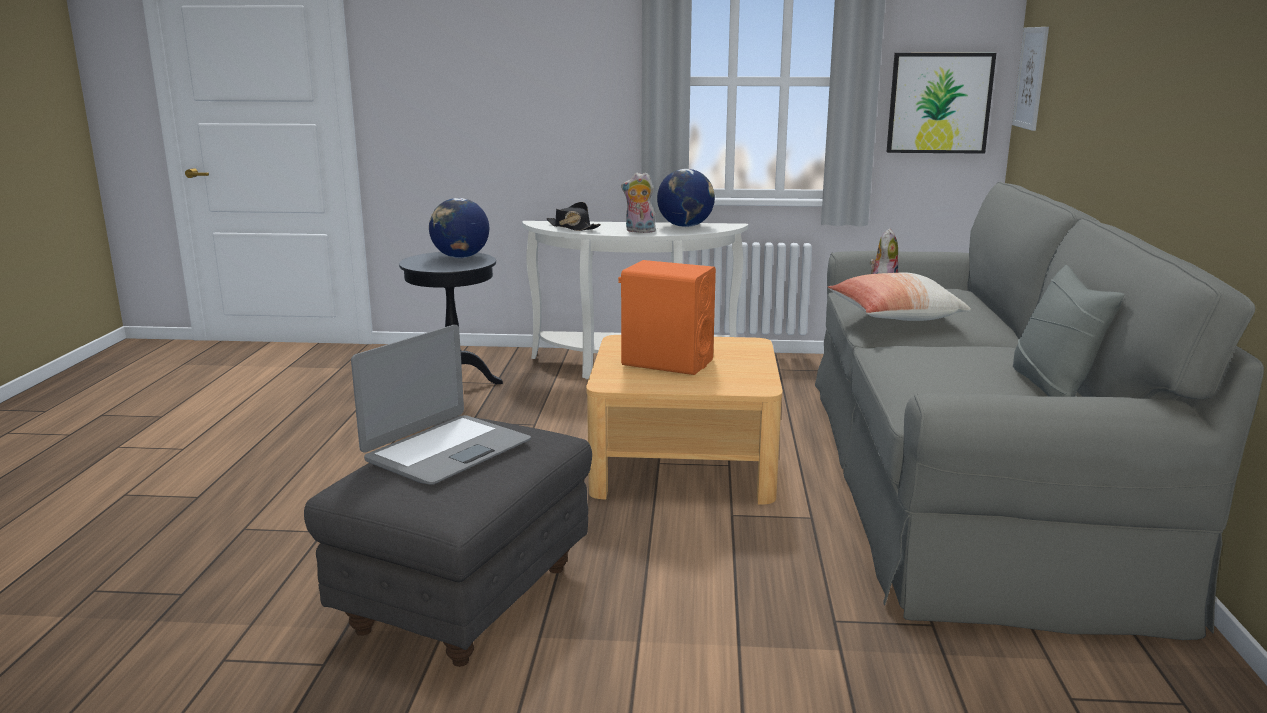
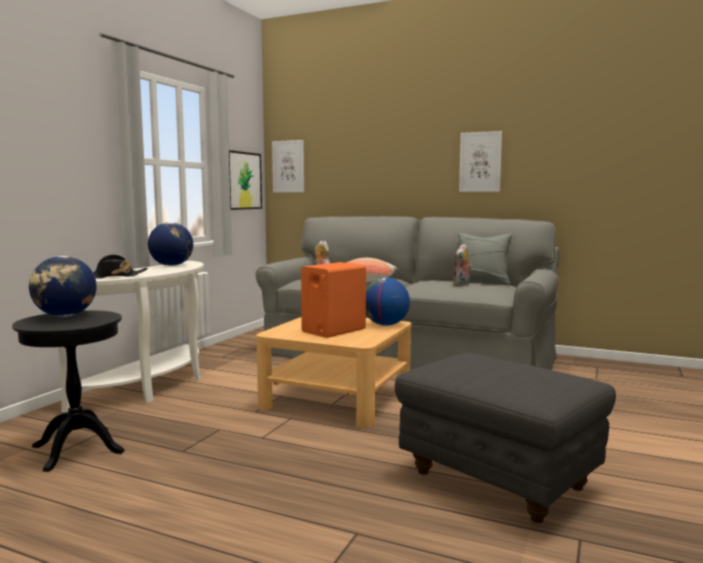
camera: 70 degrees left, 10 degrees down
(446, 451) = (489, 373): laptop -> none
(639, 231) = (166, 270): plush toy -> plush toy (462, 285)
(736, 383) = (385, 325): none -> globe
(1213, 100) = (480, 162): none -> picture

